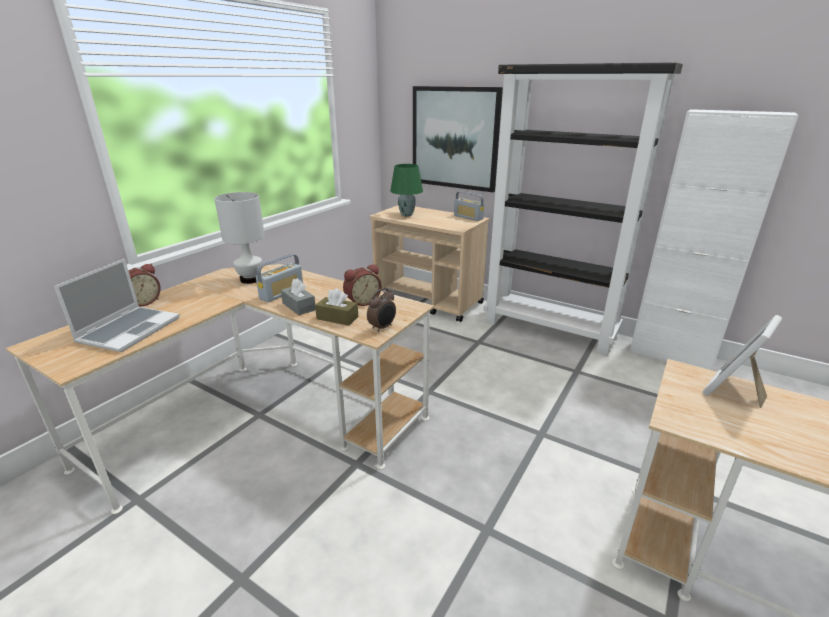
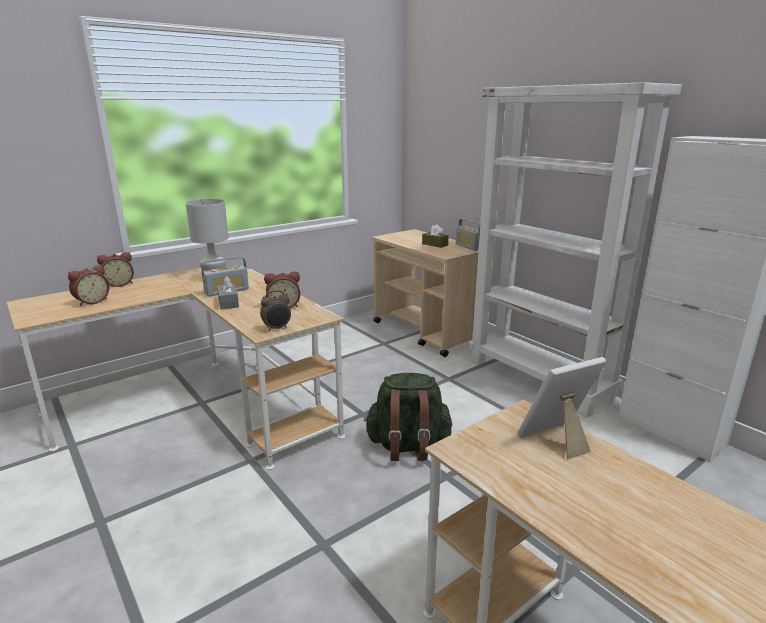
camera: 20 degrees right, 5 degrees down
(130, 329) = (91, 301): laptop -> alarm clock
(337, 318) = (249, 316): brown tissue box -> brown tissue box (435, 244)
(406, 215) = (408, 239): green table lamp -> none
(454, 138) = (464, 163): picture -> none
(490, 413) = (408, 446): none -> green backpack
(550, 329) = (539, 380): black bookcase -> white bookcase

